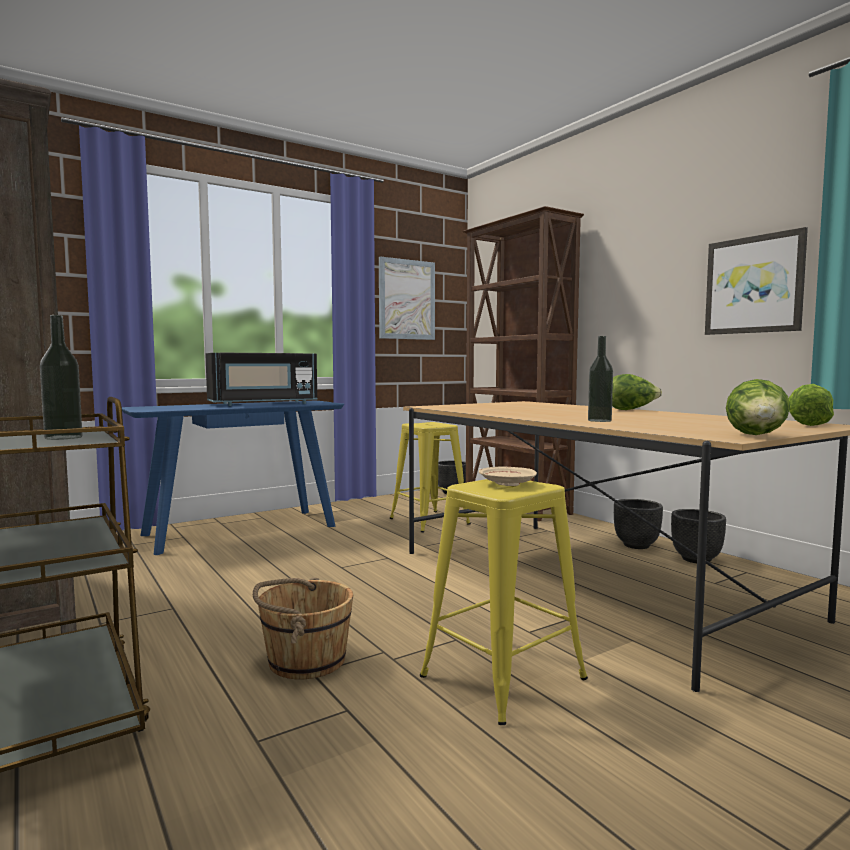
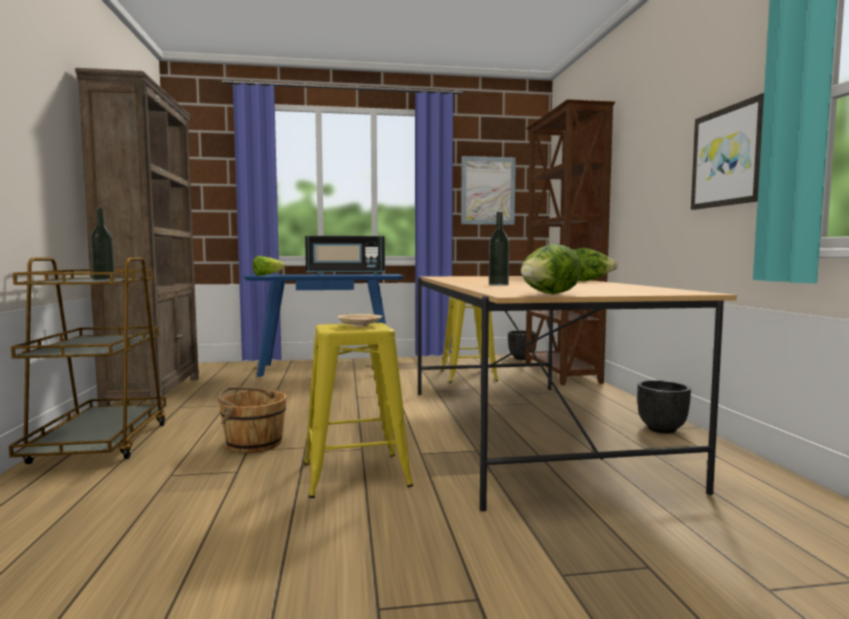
camera: 25 degrees right, 0 degrees up
(636, 545) = (620, 412): black planter -> none
(808, 424) = (673, 291): lettuce -> lettuce (267, 275)

